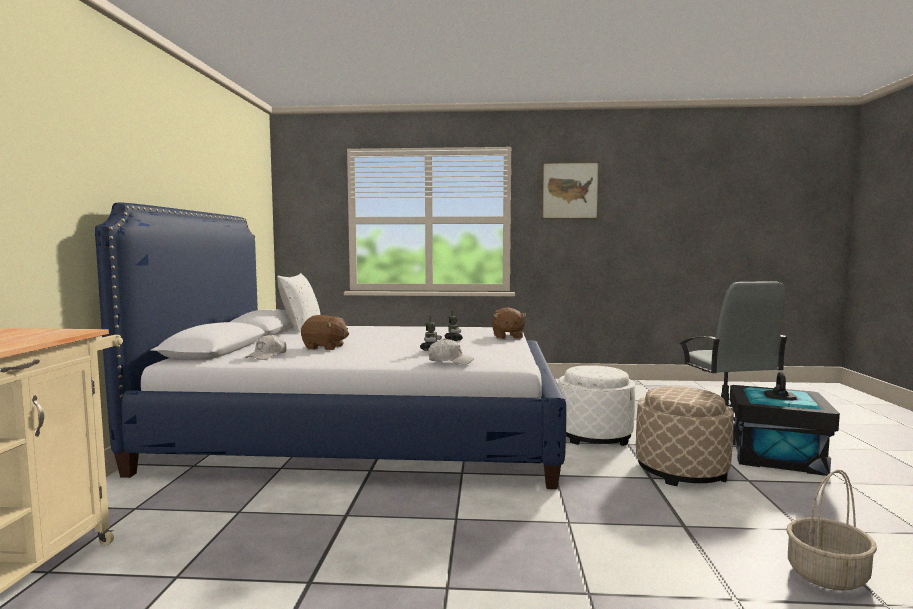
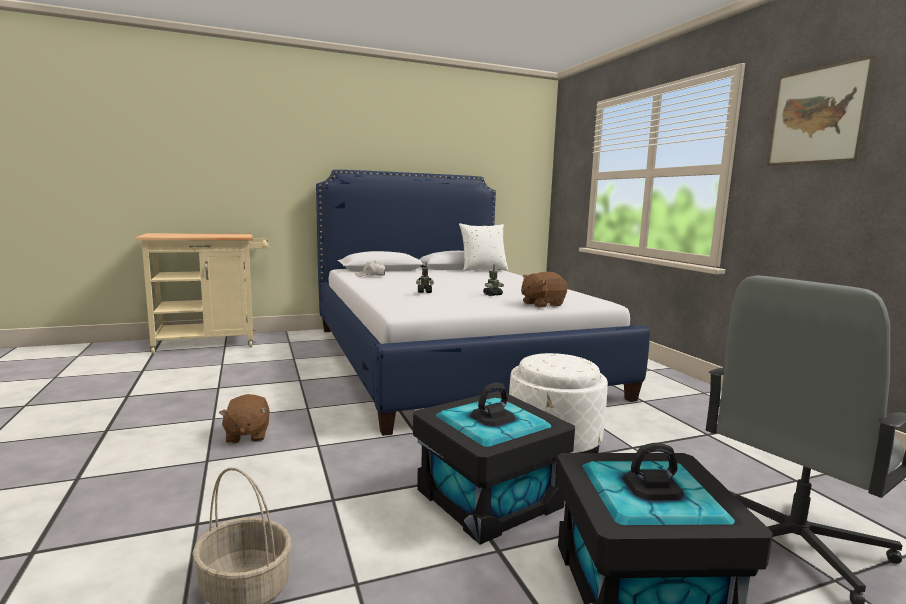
camera: 65 degrees right, 5 degrees up
(325, 347) = (412, 279): brown plush toy -> brown plush toy (247, 435)
(450, 361) = (387, 298): white cap -> none
(681, 470) = (489, 498): beige ottoman -> black storage box

